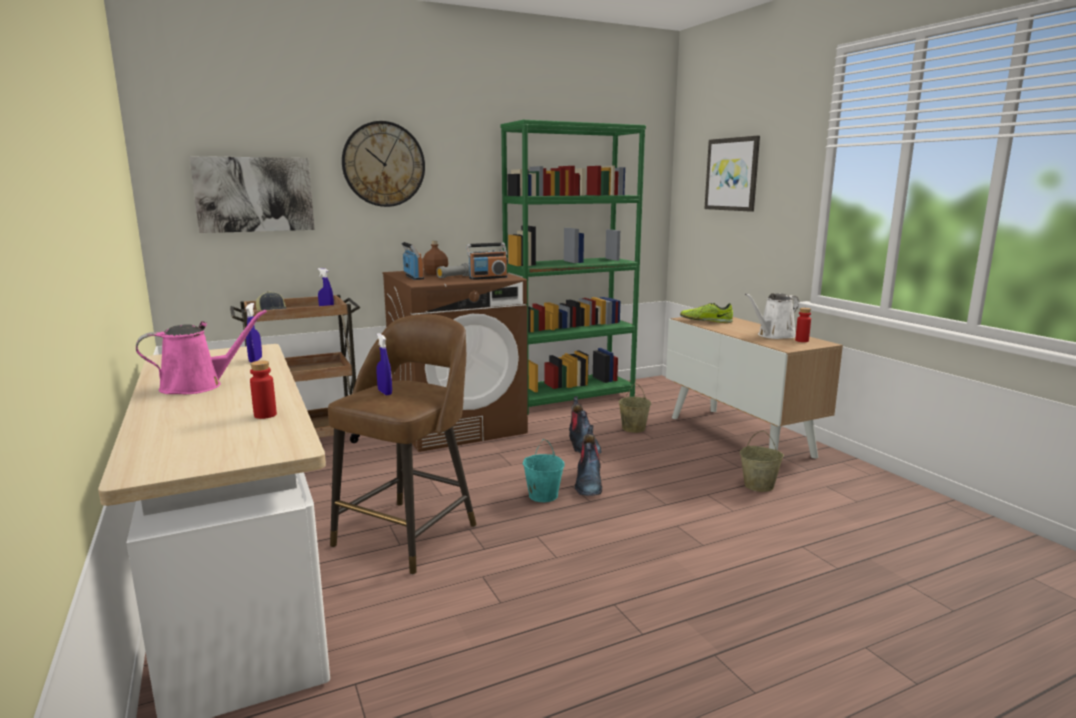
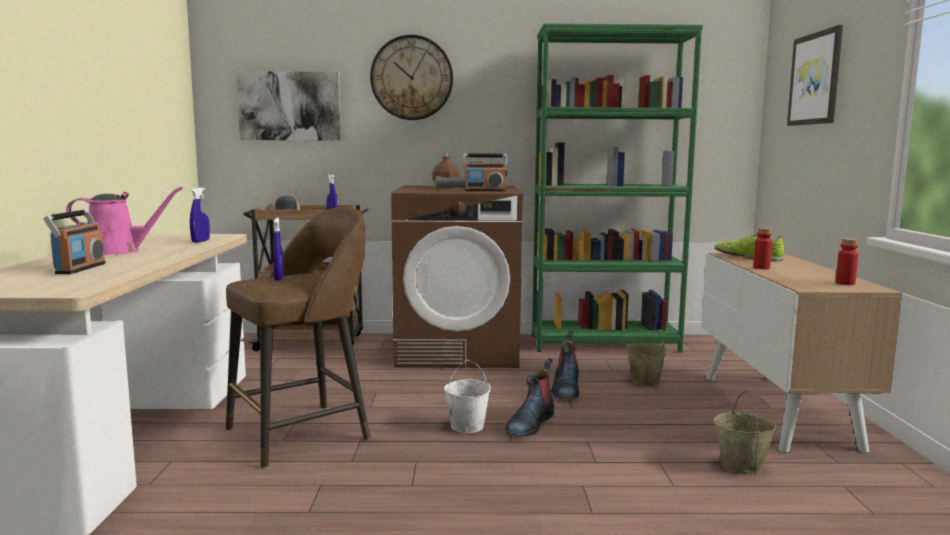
camera: 25 degrees right, 5 degrees down
(265, 415) = (111, 271): red bottle -> red bottle (761, 268)
(414, 277) = (416, 188): radio -> radio (80, 268)
(542, 495) = (467, 426): turquoise bucket -> white bucket
(774, 336) = (814, 276): white watering can -> none

